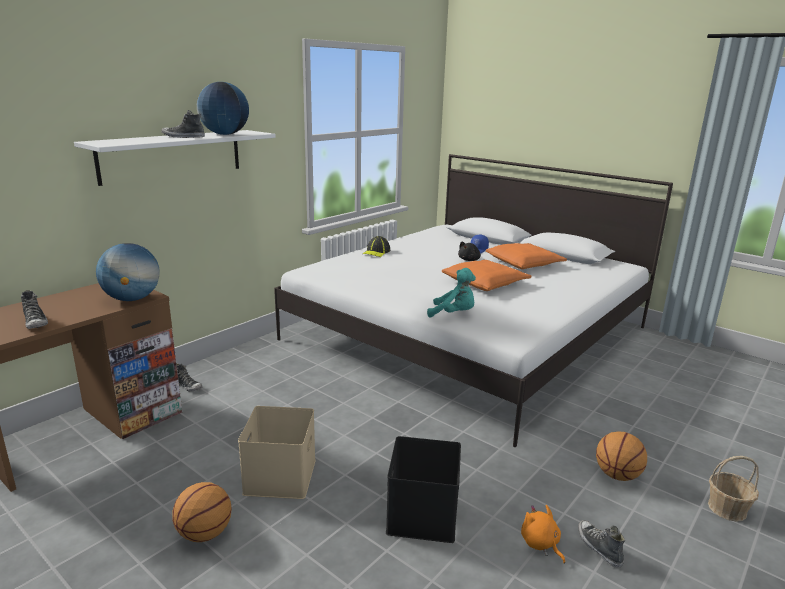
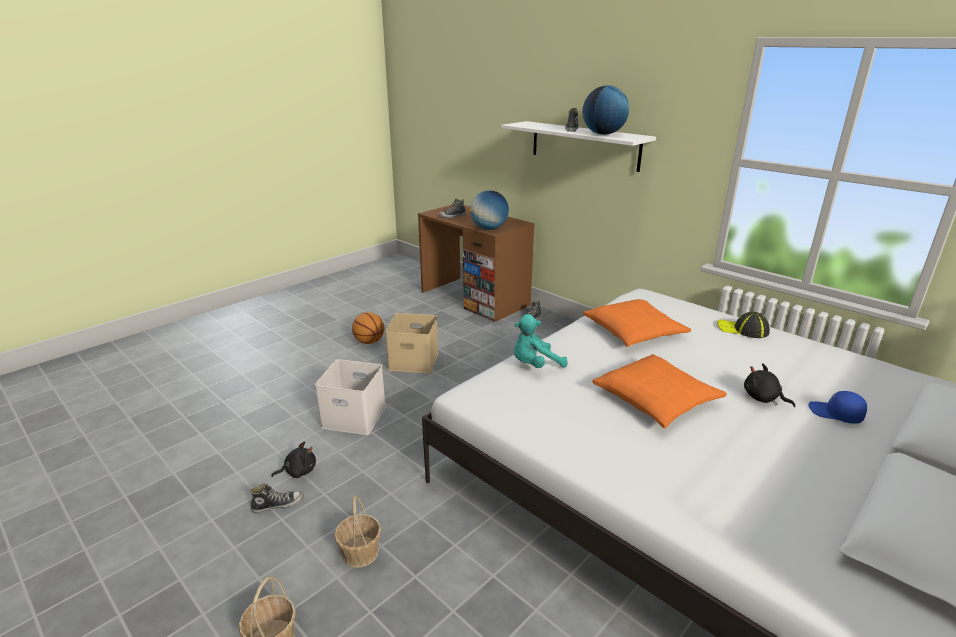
camera: 95 degrees right, 5 degrees up
(421, 513) = (355, 416): black storage box -> white storage box
(454, 314) = (535, 365): turquoise plush toy -> turquoise plush toy turned 45 degrees clockwise
(524, 263) = (790, 456): orange pillow -> orange pillow (634, 332)
(541, 544) = (298, 471): orange plush toy -> black plush toy
(617, 475) = (360, 552): basketball -> basket

